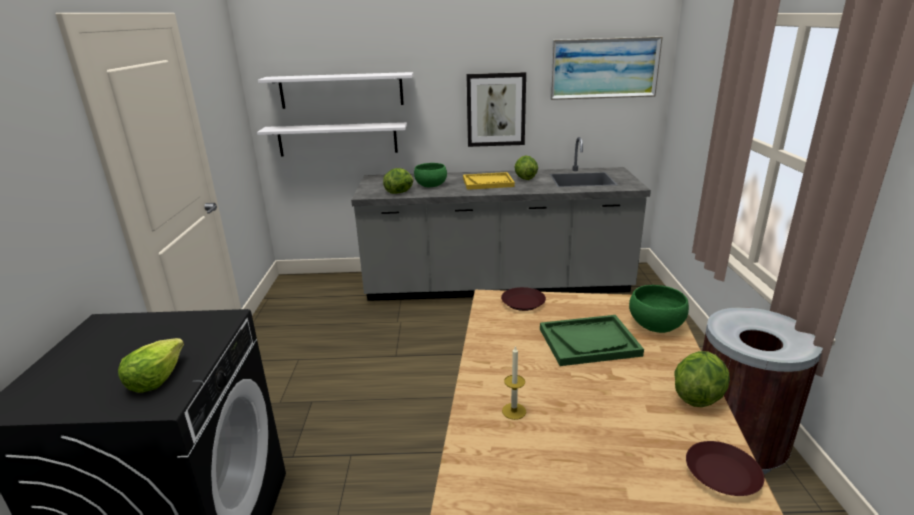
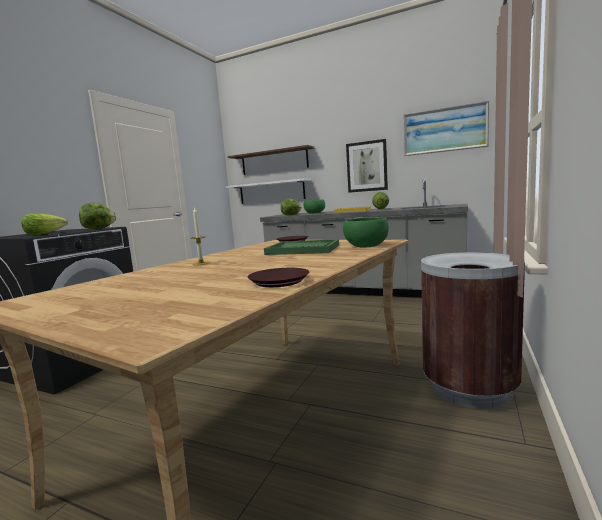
camera: 25 degrees right, 15 degrees down
(341, 90) = (274, 161): white shelf -> brown shelf
(697, 396) = (334, 262): lettuce -> lettuce (99, 228)

